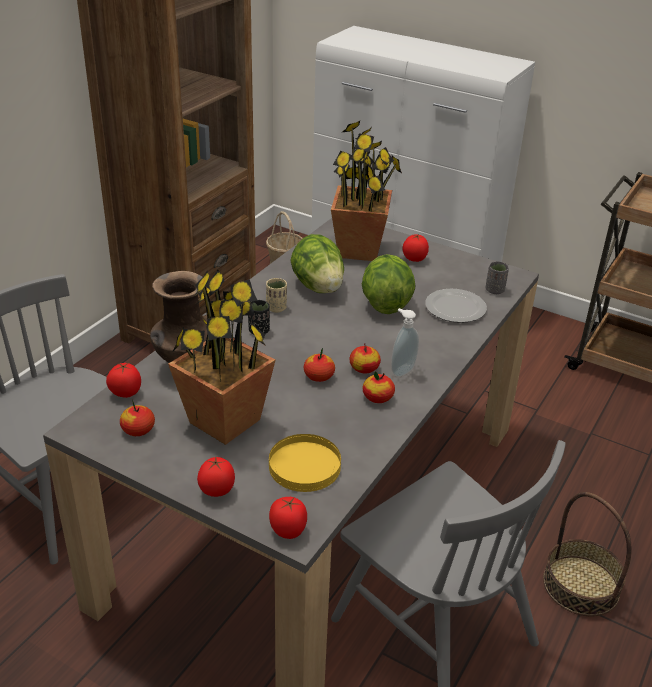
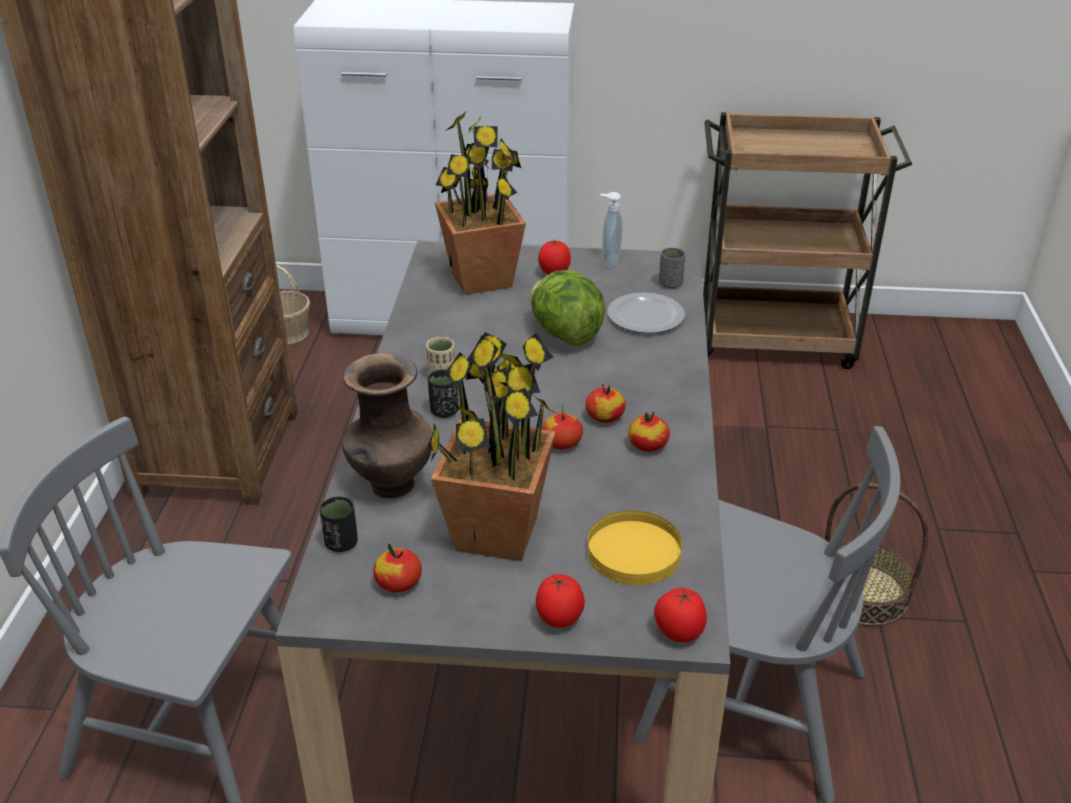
camera: 25 degrees left, 0 degrees up
(125, 393) = (341, 543): tomato -> black cup
(318, 286) = (470, 336): lettuce -> none
(401, 370) = (647, 405): soap dispenser -> soap dispenser (609, 261)

